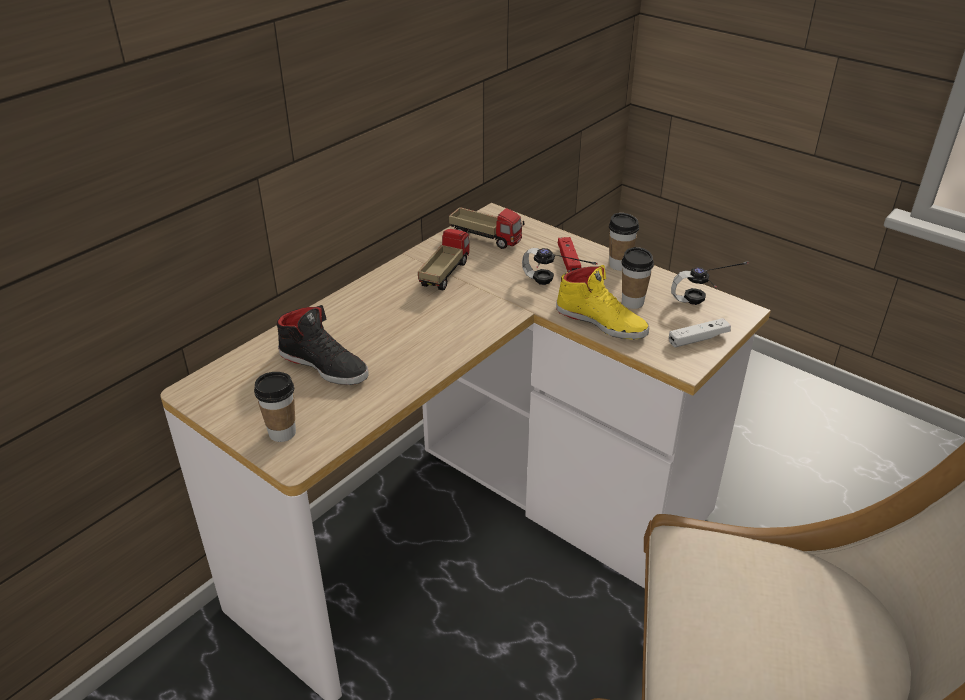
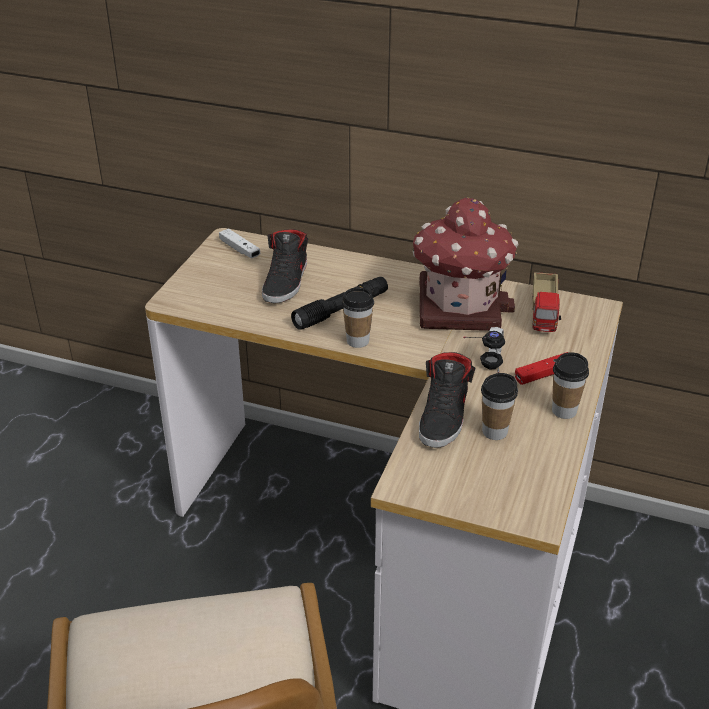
camera: 70 degrees right, 0 degrees up
(282, 433) = (198, 287): cup -> cup (357, 341)
(405, 340) = (341, 310): none -> black flashlight
(444, 274) = (459, 305): toy truck -> toy house
(601, 321) = (445, 416): yellow shoe -> black shoe
(698, 339) = (456, 489): white game controller -> white game controller (239, 249)
(709, 304) = (533, 490): headphones -> none

